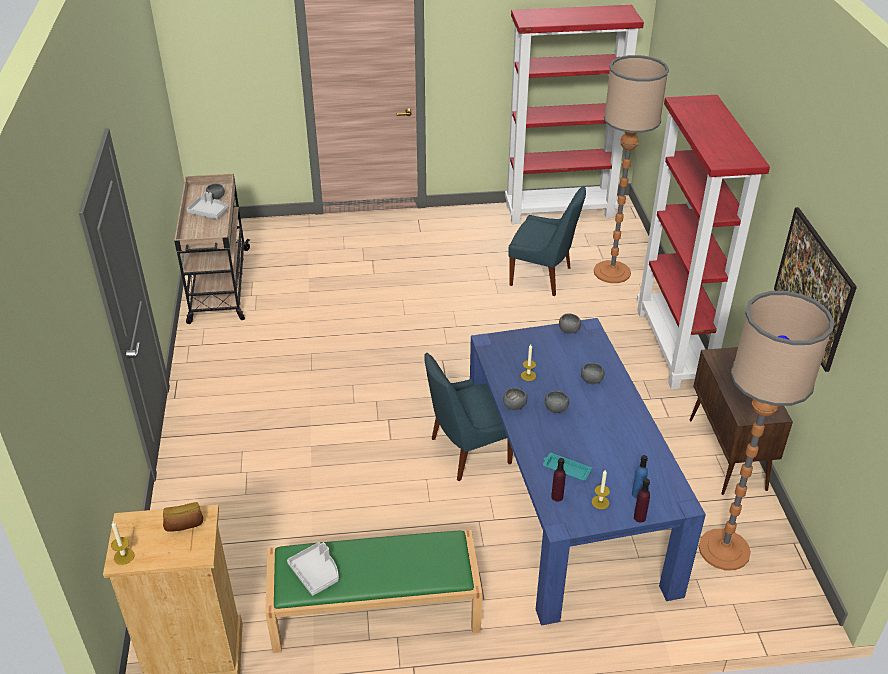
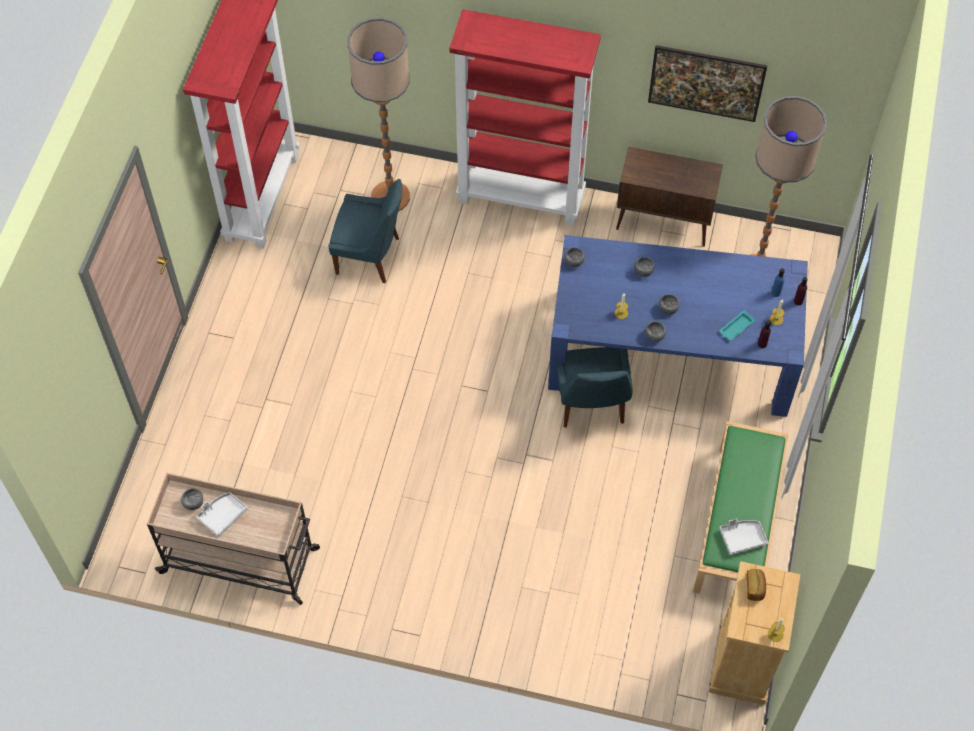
camera: 70 degrees left, 20 degrees up
(543, 277) = (370, 256): blue chair -> blue chair turned 60 degrees clockwise

